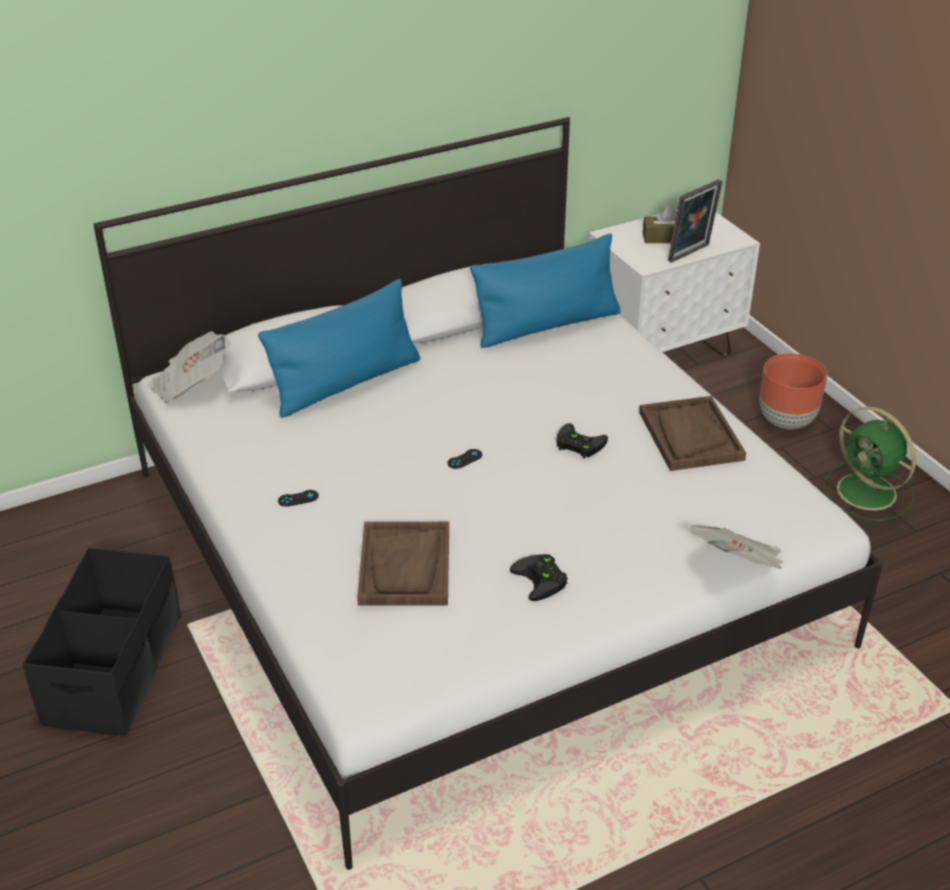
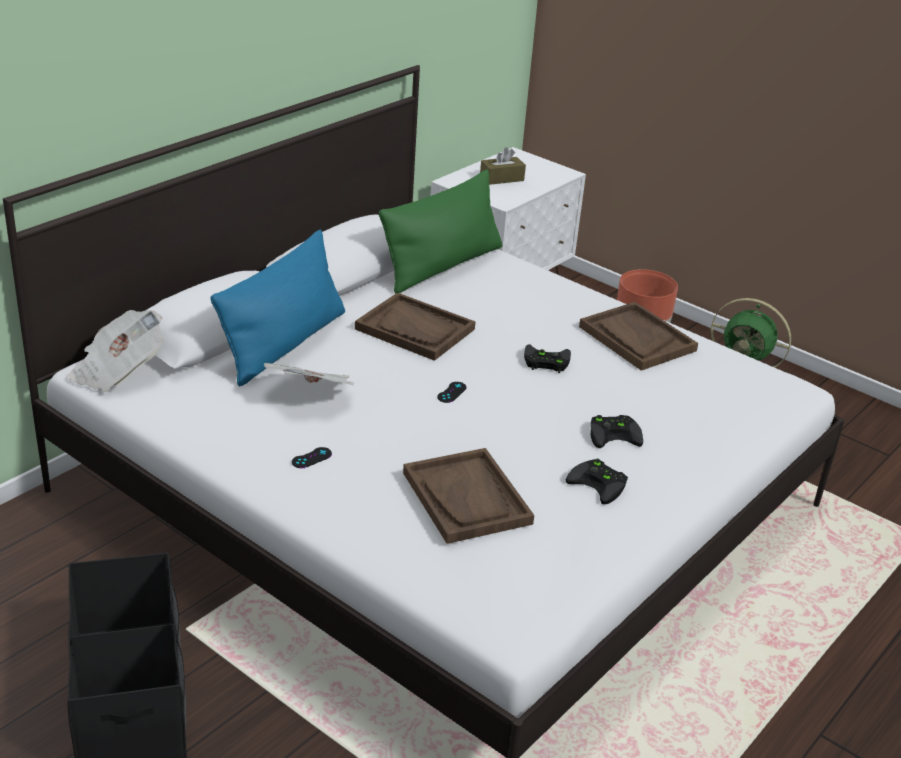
camera: 25 degrees left, 5 degrees down
(475, 388) = (415, 329): none -> brown tray
(547, 325) = (442, 266): blue pillow -> green pillow
(594, 532) = (615, 434): none -> black game controller
(691, 254) = (535, 189): picture frame -> none
(738, 565) = (755, 437): newspaper -> newspaper (313, 394)

